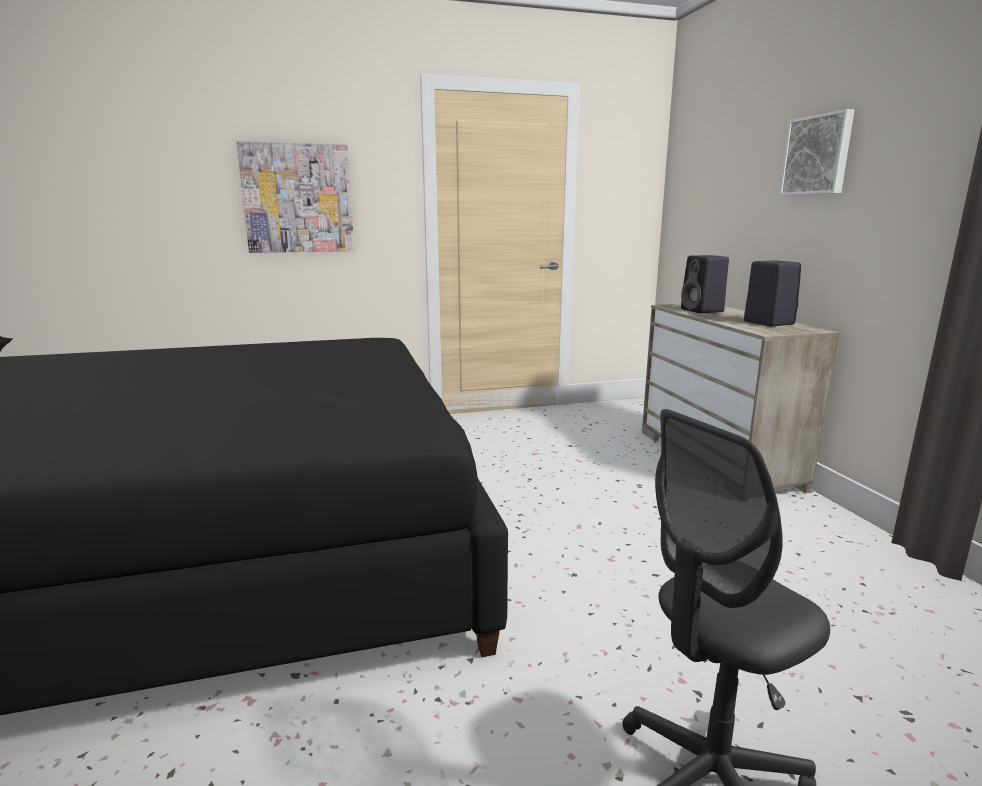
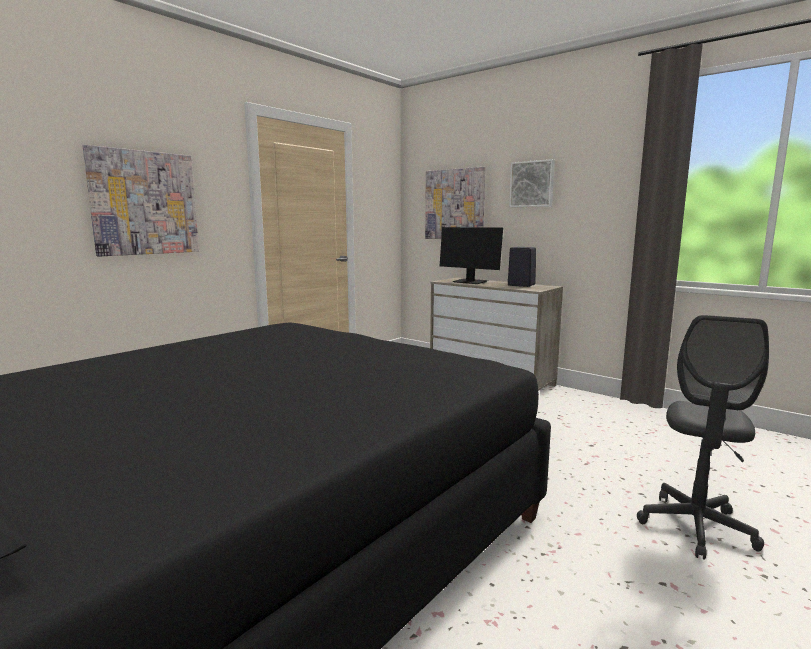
camera: 35 degrees left, 5 degrees down
(703, 311) = (470, 282): black speaker -> monitor
(718, 192) = (454, 204): none -> picture

